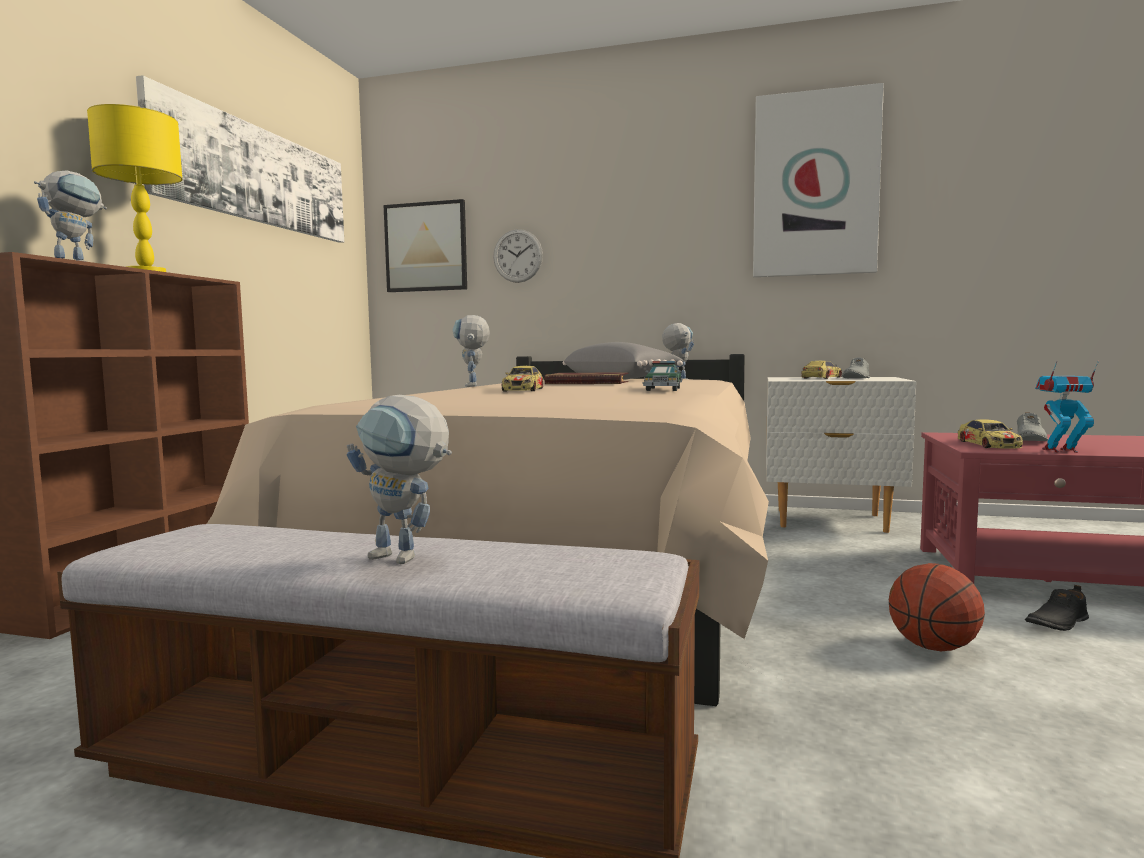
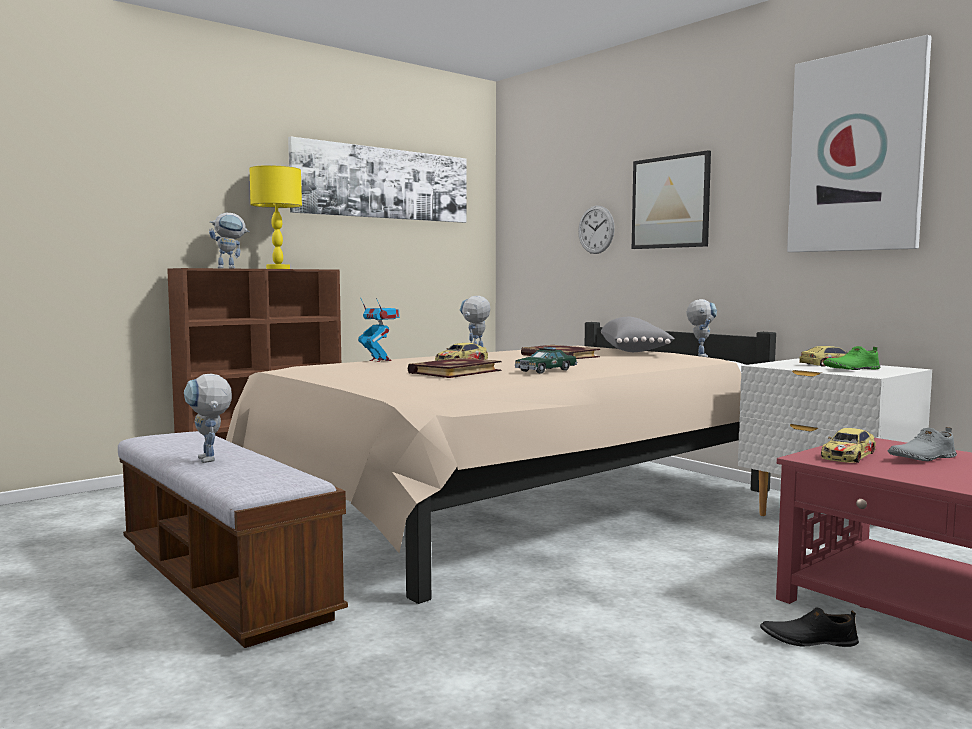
camera: 35 degrees right, 0 degrees up
(426, 247) = (533, 222): picture -> picture (670, 202)
(584, 394) = (454, 371): none -> book
(856, 378) = (851, 369): grey shoe -> green shoe
(933, 647) = (643, 621): basketball -> none
(1060, 450) = (885, 471): toy robot -> toy robot (380, 360)

